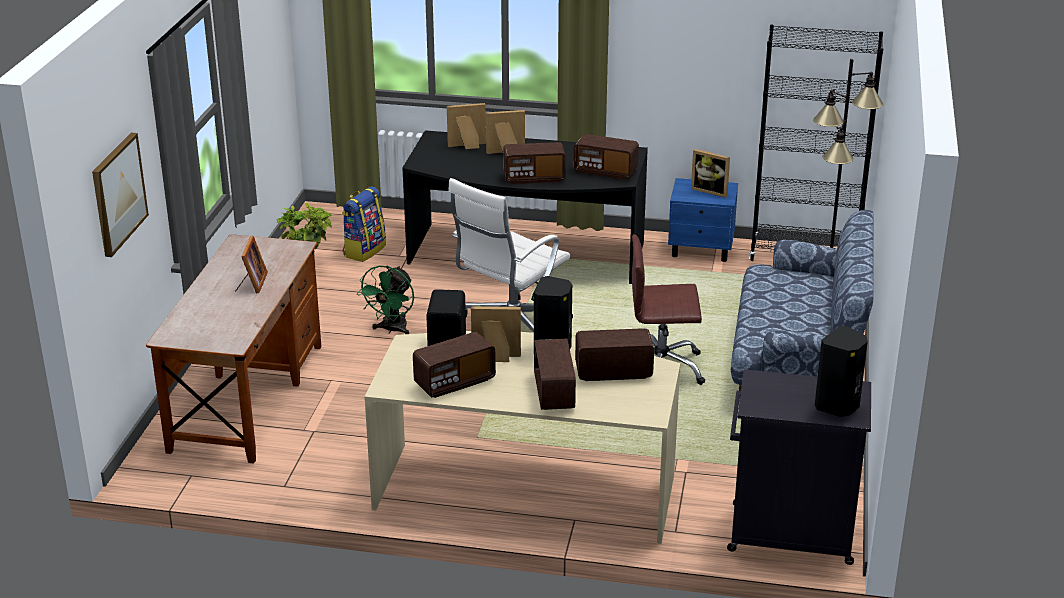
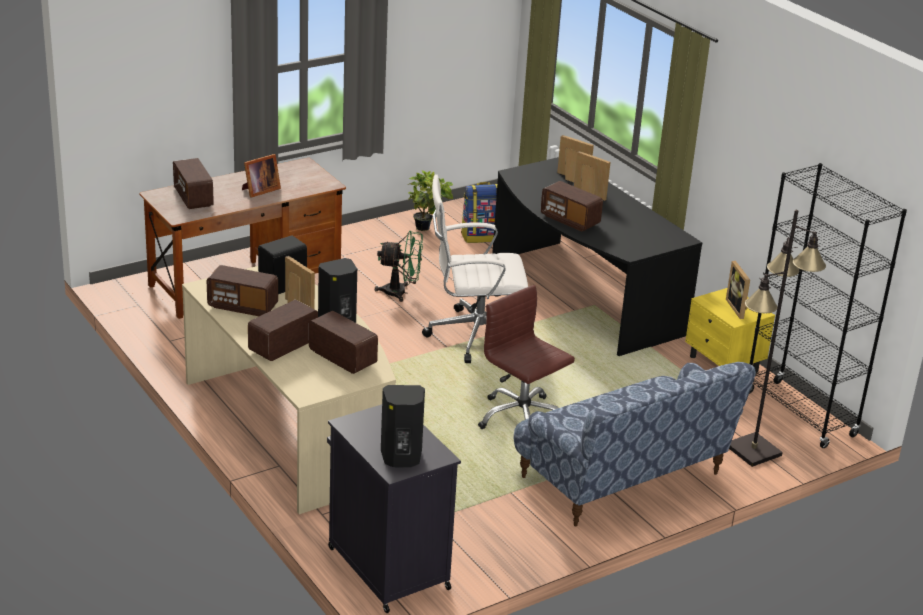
camera: 45 degrees right, 0 degrees up
(118, 193) = (166, 74): picture -> none
(392, 330) = (401, 293): green fan -> green fan turned 150 degrees counterclockwise
(605, 171) = (631, 241): radio -> radio (193, 198)
(702, 249) = (724, 364): blue nightstand -> yellow nightstand

